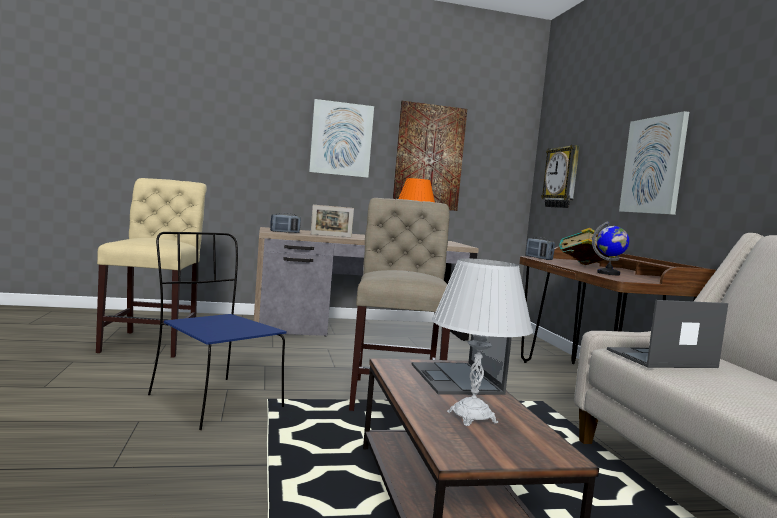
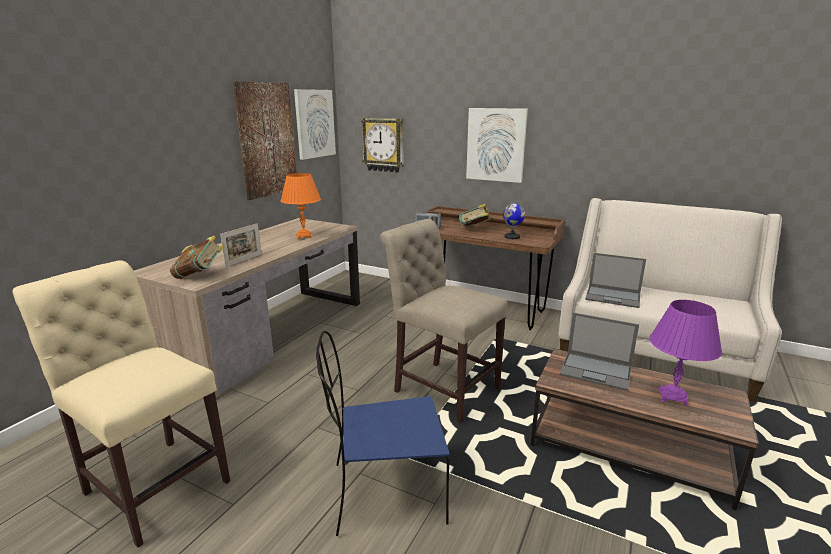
camera: 50 degrees left, 15 degrees up
(285, 232) = (200, 275): radio -> book
(341, 139) = (184, 138): picture -> picture (314, 123)
(472, 417) = (672, 397): white table lamp -> purple table lamp
(660, 359) = (613, 297): laptop -> laptop turned 90 degrees counterclockwise

